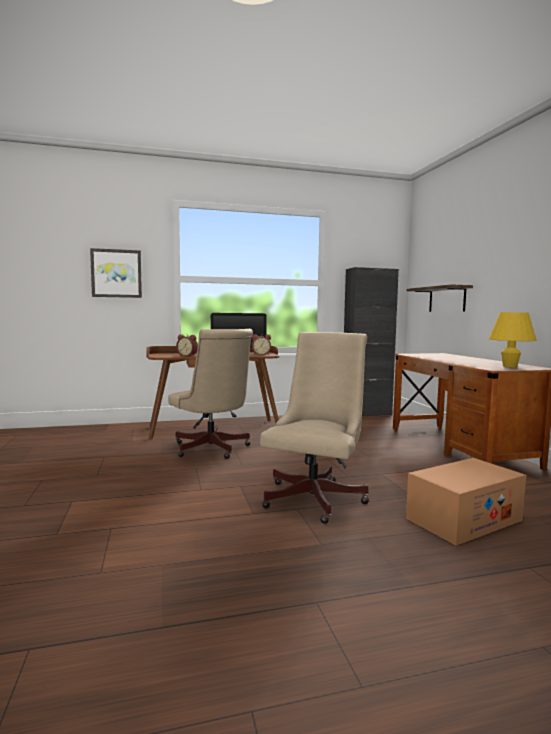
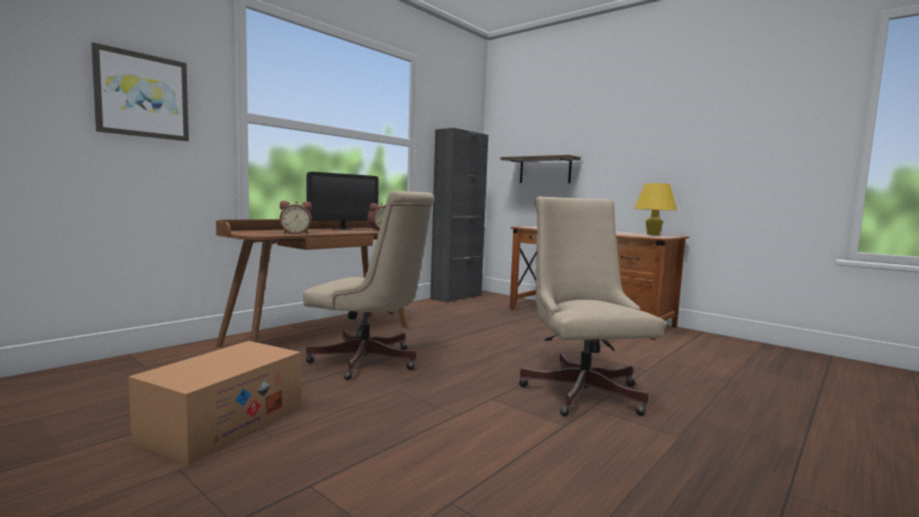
camera: 35 degrees left, 0 degrees up
(463, 519) = (714, 380): cardboard box -> cardboard box (223, 423)

